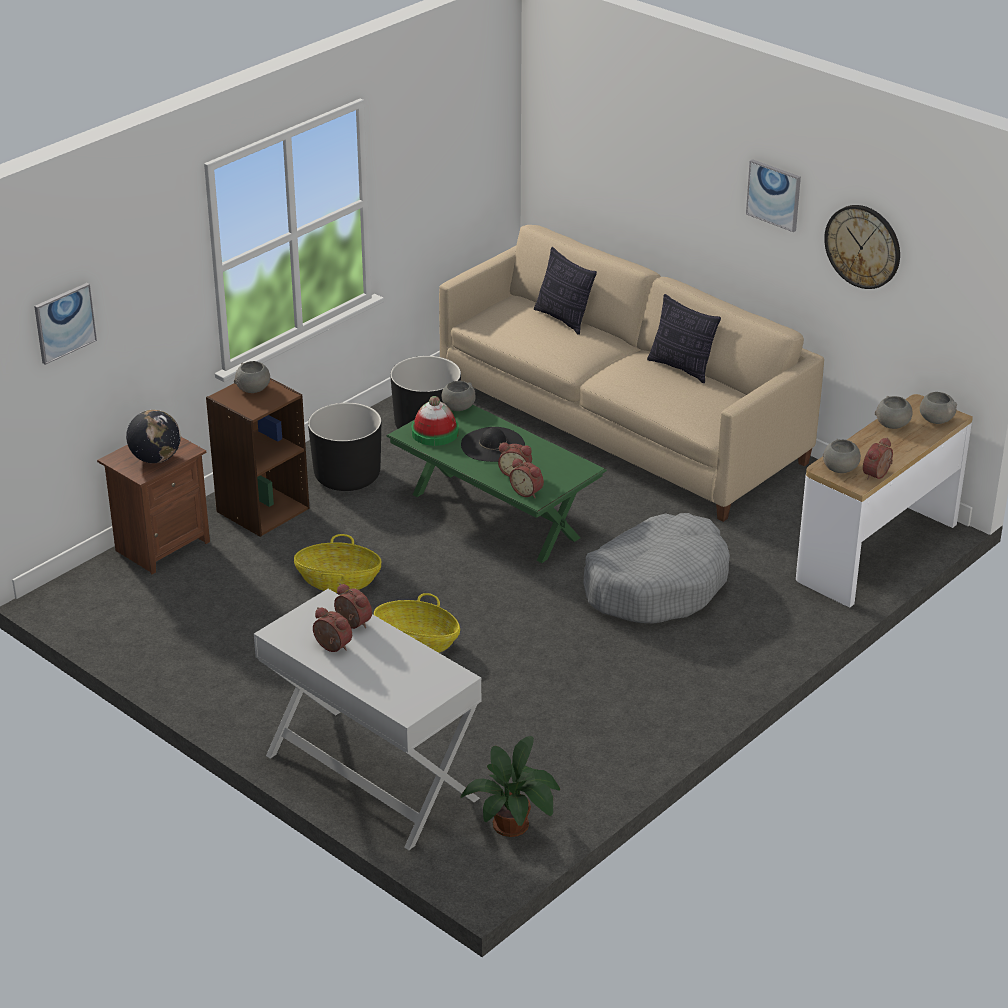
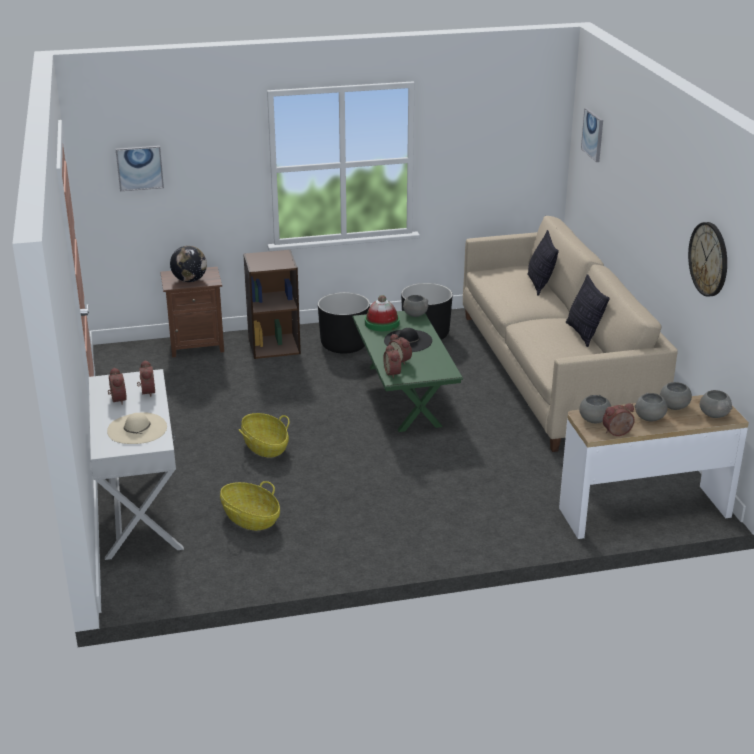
camera: 35 degrees right, 5 degrees down
(253, 389) = (274, 257): grey bowl -> grey bowl (649, 418)
(338, 582) = (265, 397): basket -> basket (250, 518)
(406, 671) = (137, 429): none -> beige hat
(514, 824) = (183, 574): potted plant -> none
(656, 585) = (457, 472): grey dog bed -> none
(774, 195) = (670, 209): picture -> picture (593, 134)

